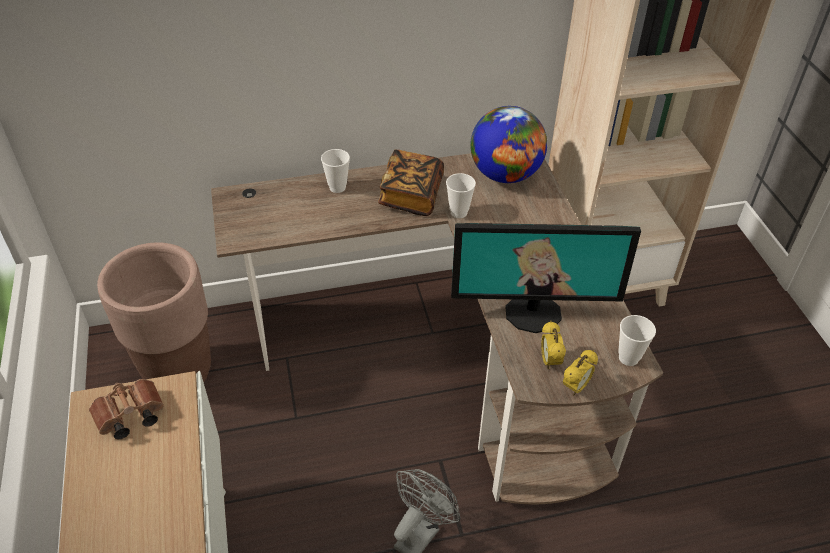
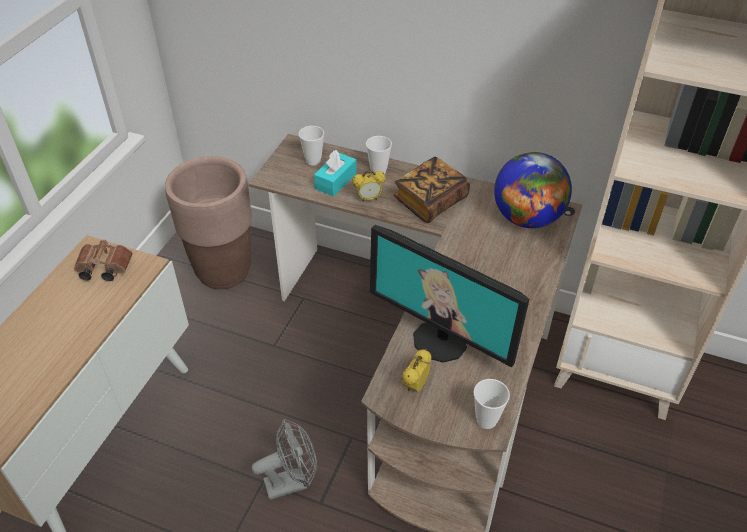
camera: 35 degrees right, 0 degrees up
(305, 214) = (335, 181): none -> turquoise tissue box
(459, 212) = (456, 232): cup -> cup (313, 160)
(576, 387) = (417, 418): alarm clock -> alarm clock (369, 199)

